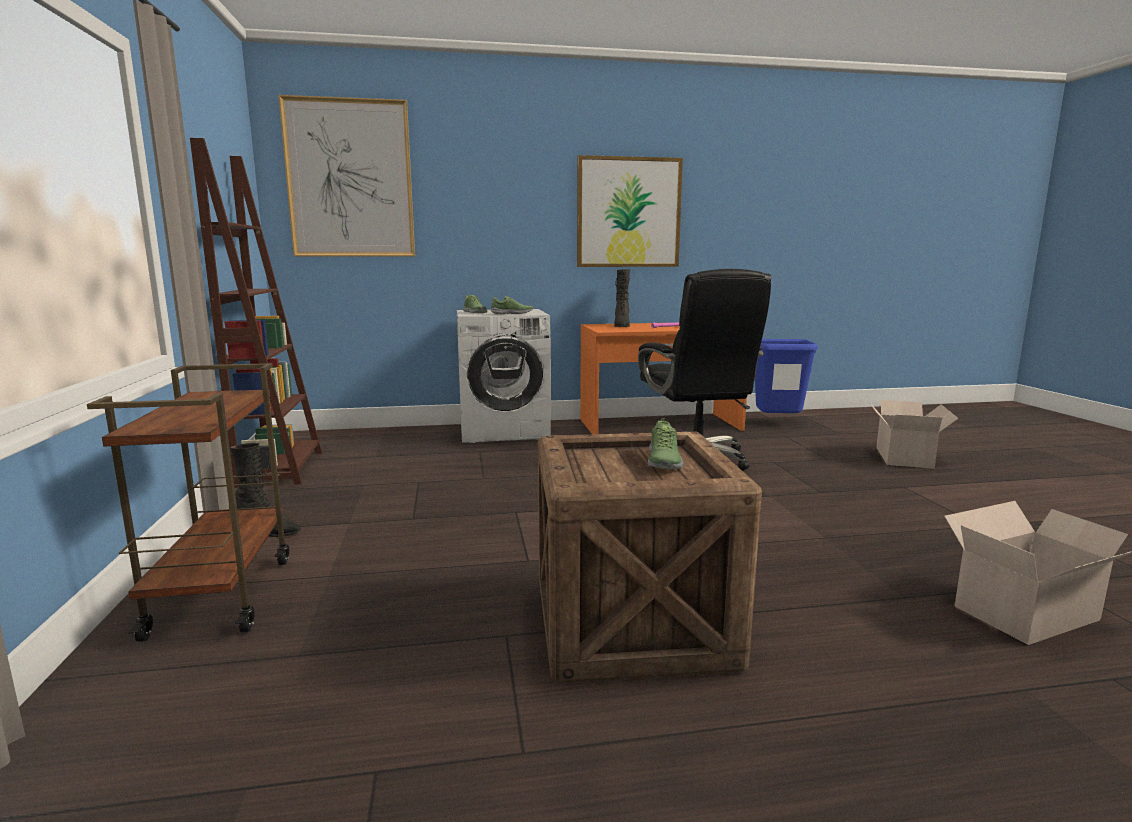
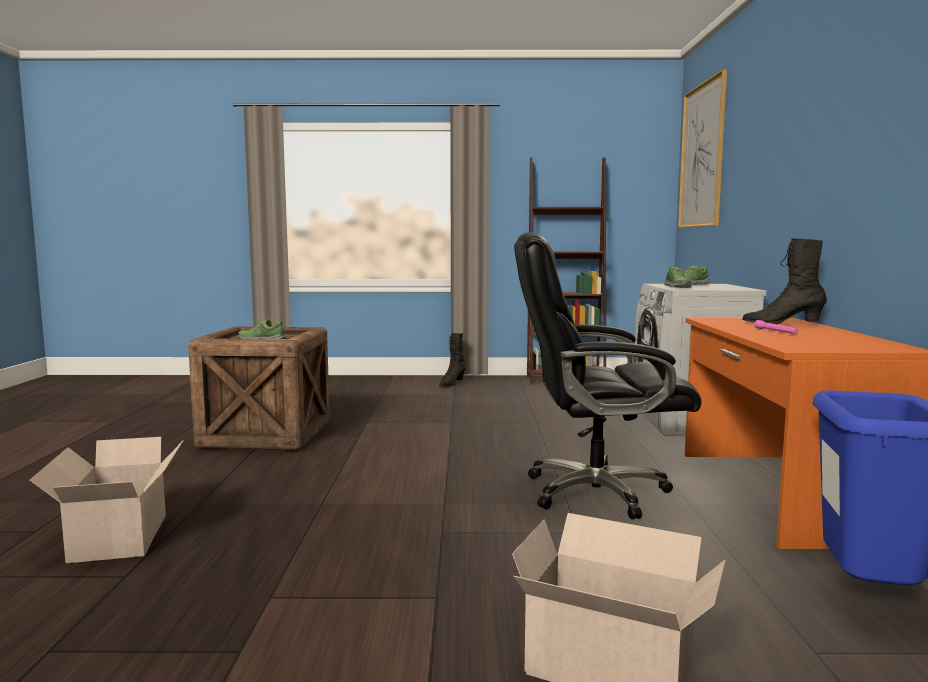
camera: 100 degrees right, 5 degrees down
(224, 594) = (377, 383): brown cart -> none
(628, 213) = (848, 148): picture -> none

